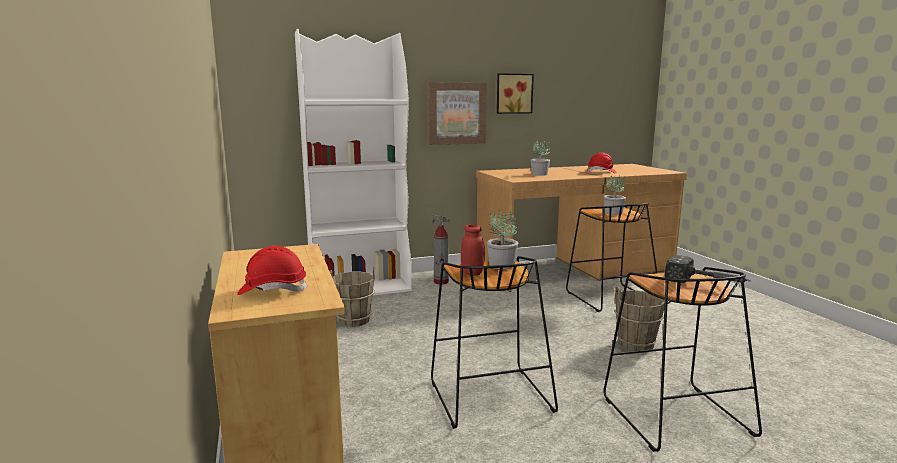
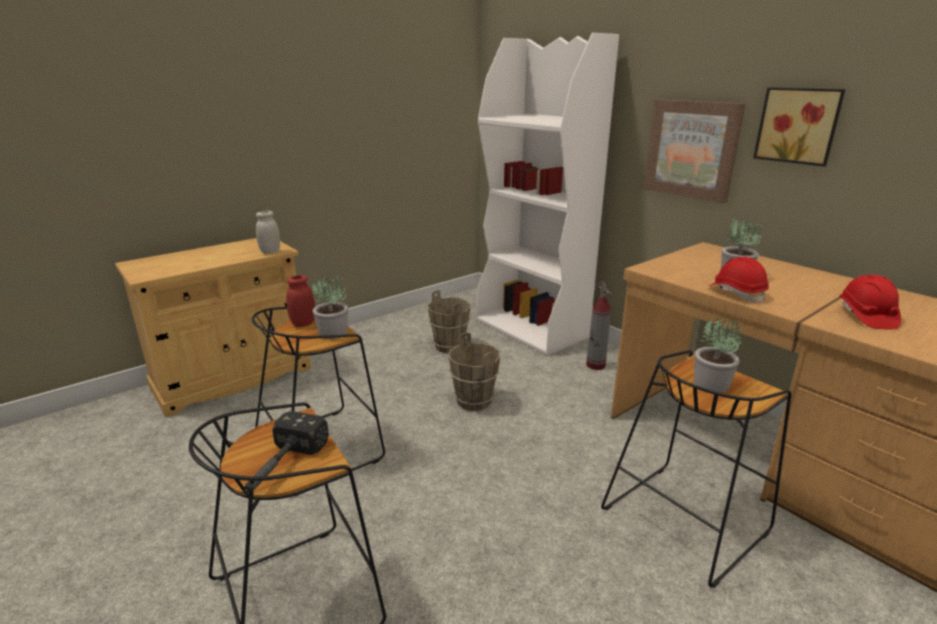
camera: 70 degrees right, 10 degrees up
(273, 290) = (172, 262): red hard hat -> red hard hat (736, 293)
(304, 252) = (270, 252): none -> white jar
(636, 345) = (501, 558): brown bucket -> brown bucket (473, 401)

